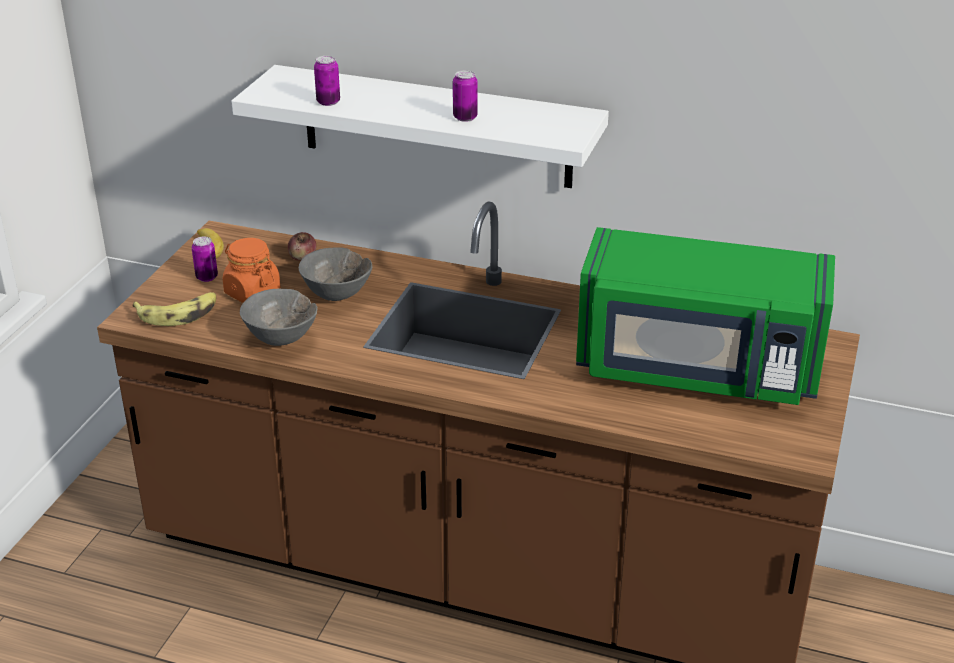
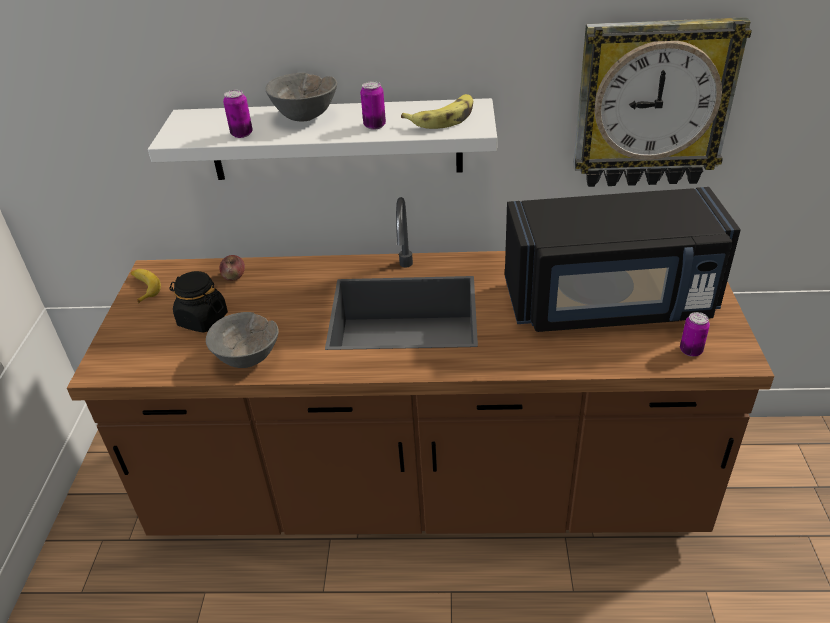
camera: 15 degrees left, 5 degrees up
(178, 314) = (142, 356): banana -> banana (443, 118)
(207, 277) = (155, 314): can -> can (690, 351)
(252, 292) = (202, 319): orange jar -> black jar
(337, 295) = (280, 305): grey bowl -> grey bowl (306, 117)
(697, 369) = (610, 304): green microwave -> black microwave
(790, 150) = (652, 105): none -> wall clock

